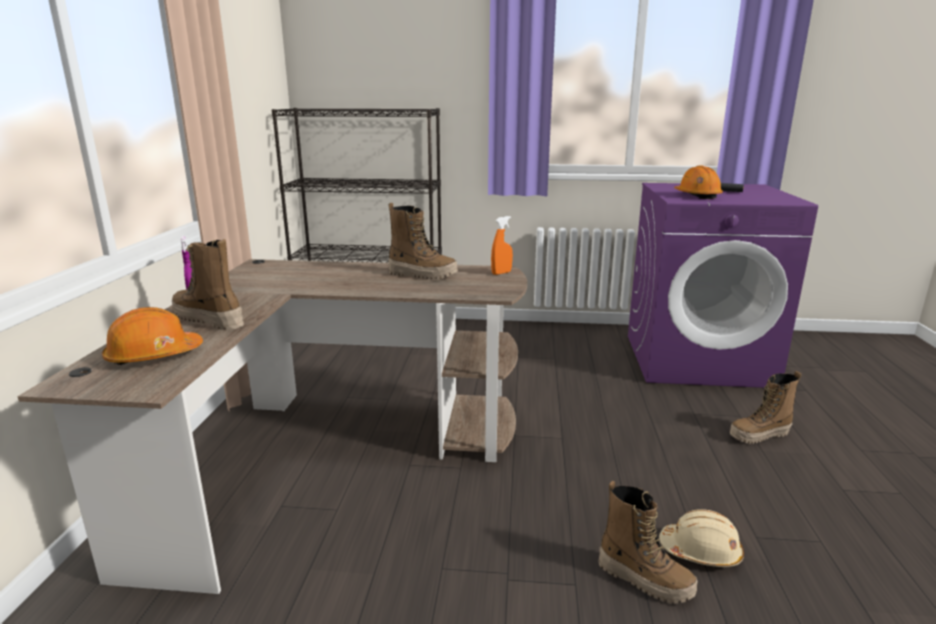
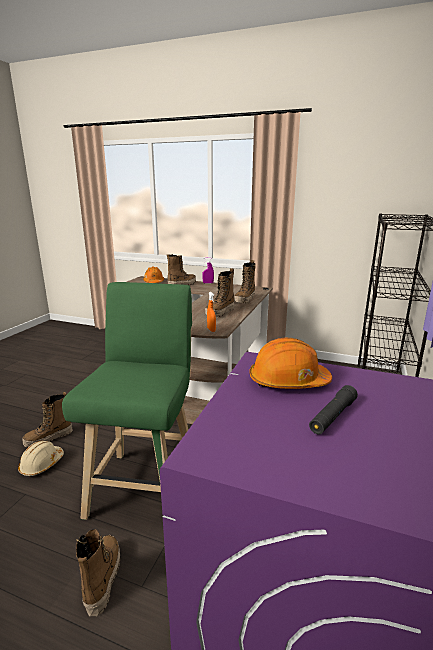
camera: 105 degrees right, 0 degrees up
(343, 268) = (245, 300): none -> boot
(640, 442) = (146, 483): none -> green stool

